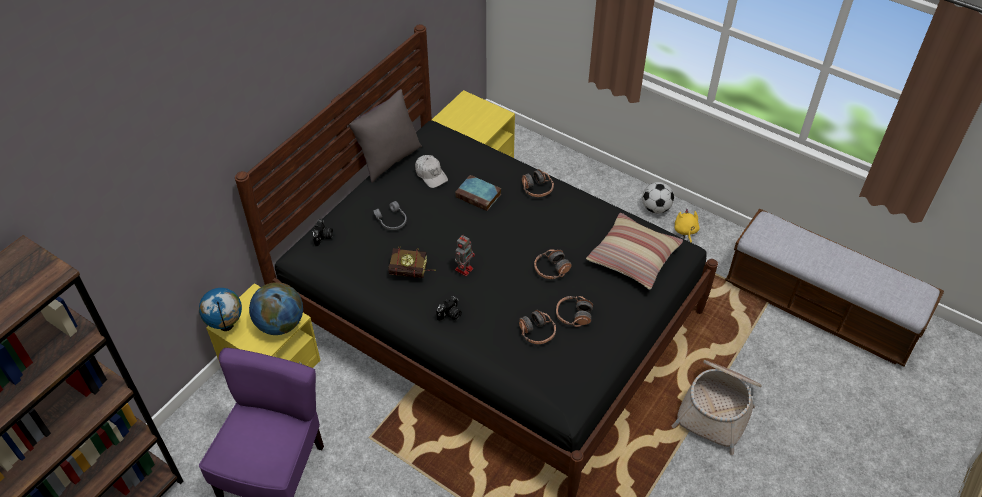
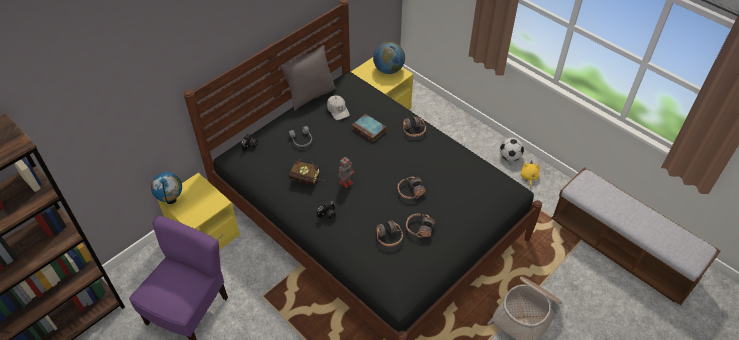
camera: 10 degrees right, 0 degrees up
(280, 324) = (209, 204): globe -> globe (388, 70)
(633, 257) = (475, 190): pillow -> none

